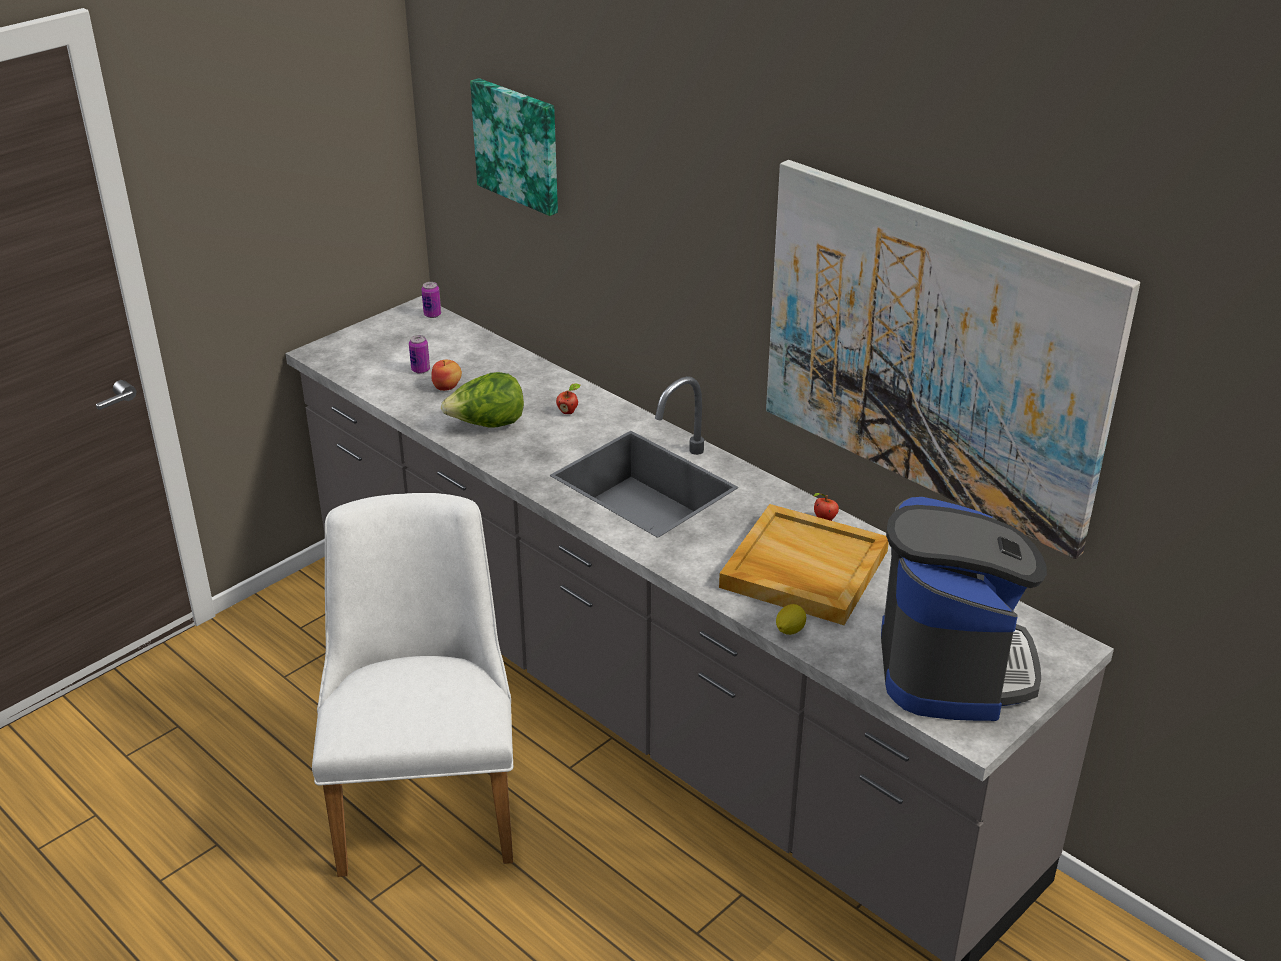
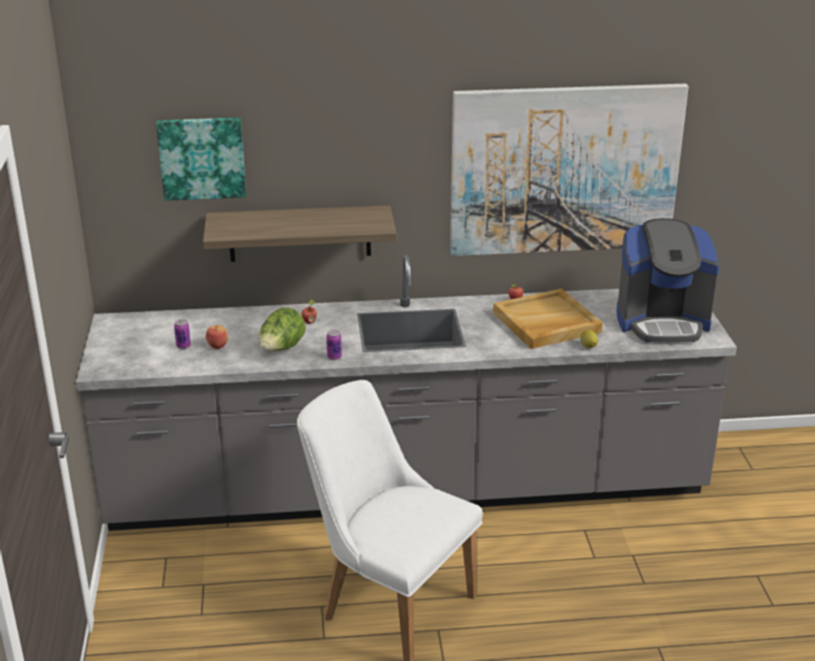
camera: 50 degrees left, 5 degrees down
(432, 314) = (125, 318): can -> can (334, 357)
(609, 292) = (300, 233): none -> shelf
(952, 666) = (662, 322): coffee machine -> coffee machine turned 135 degrees clockwise

